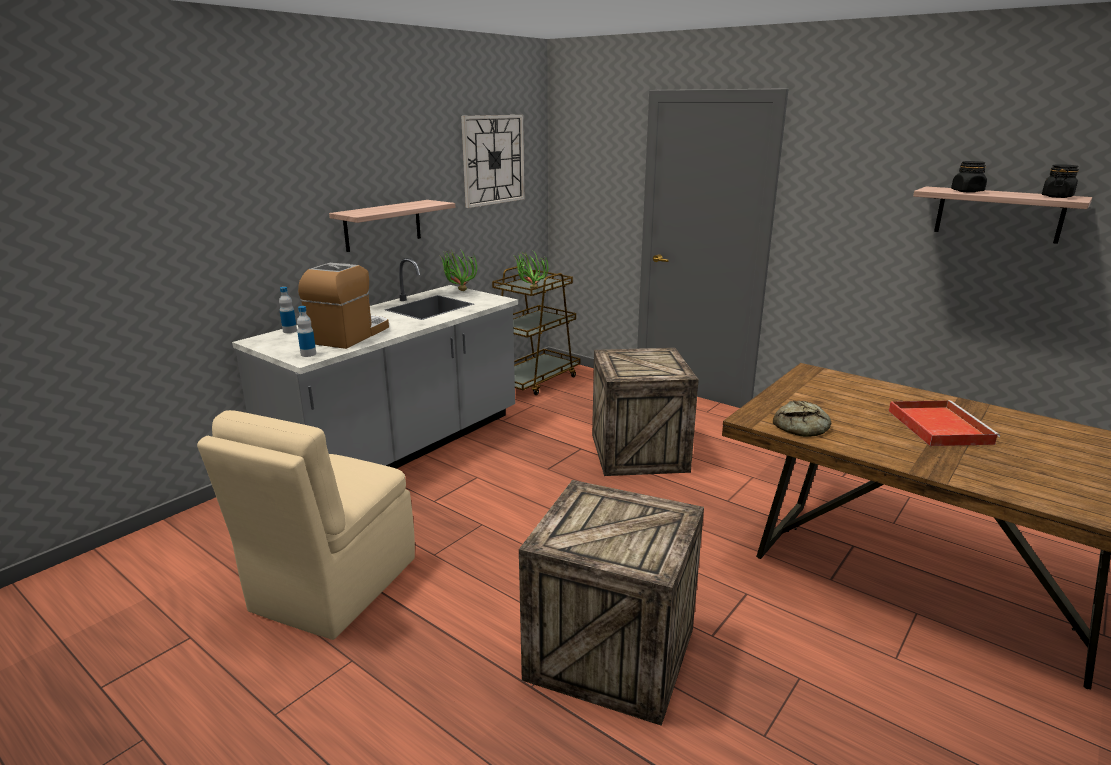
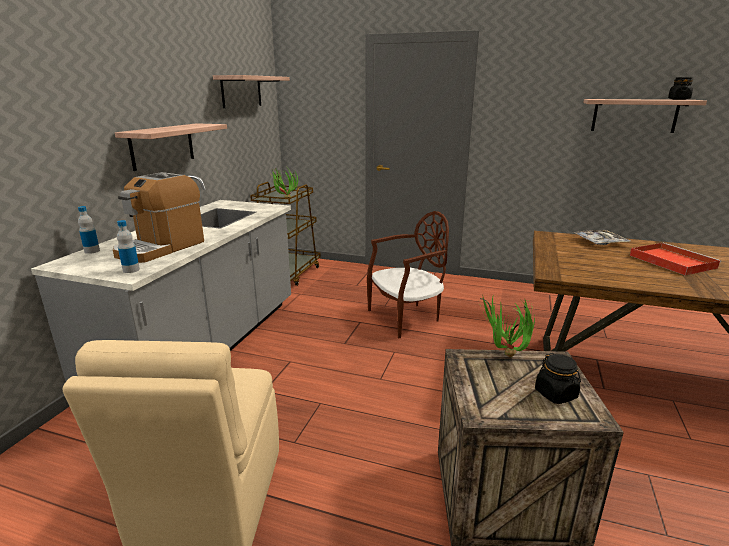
camera: 20 degrees left, 0 degrees up
(349, 335) = (161, 248): coffee machine -> coffee machine turned 150 degrees counterclockwise
(457, 291) = (231, 203): potted plant -> potted plant (504, 358)
(493, 160) = (241, 91): wall clock -> shelf
(640, 453) = (406, 318): crate -> brown chair
(803, 426) = (593, 274): bread -> none
(871, 388) = (599, 242): none -> tray
(967, 191) = (620, 99): black jar -> black jar (556, 394)

